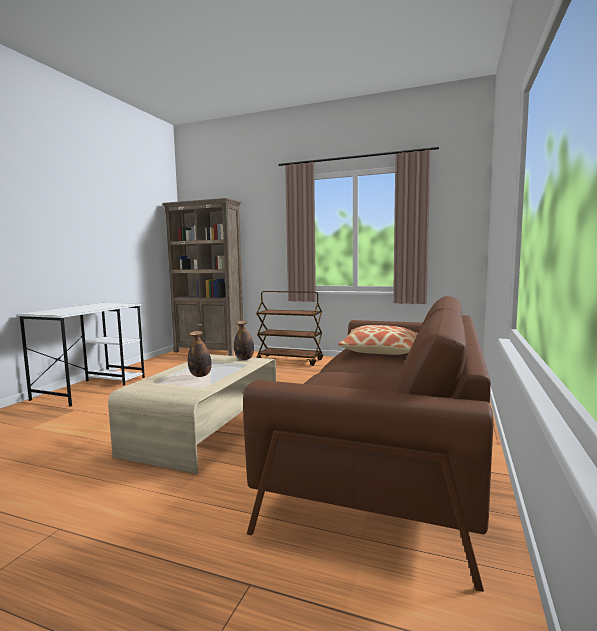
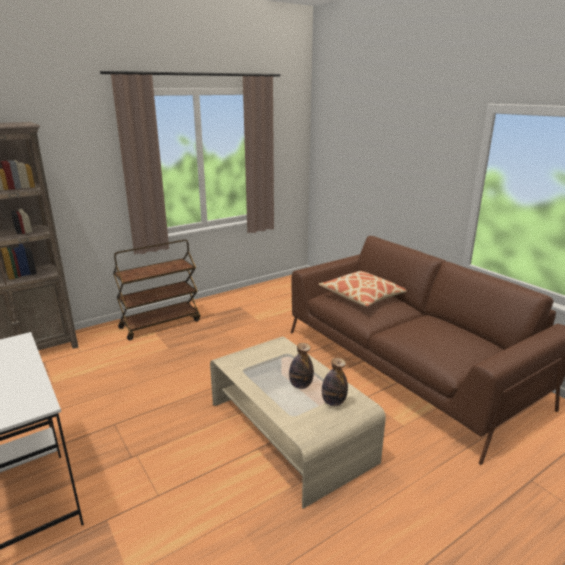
camera: 55 degrees left, 15 degrees up
(244, 359) = (267, 348): bottle -> bottle (333, 402)

